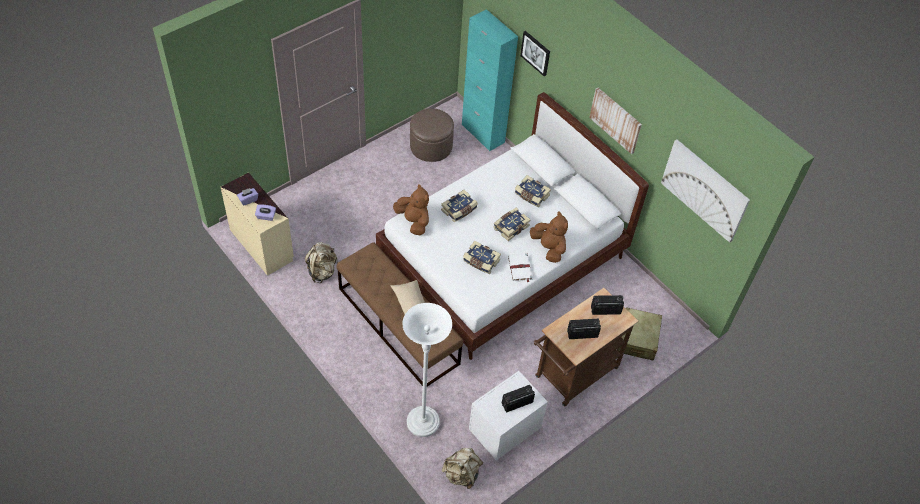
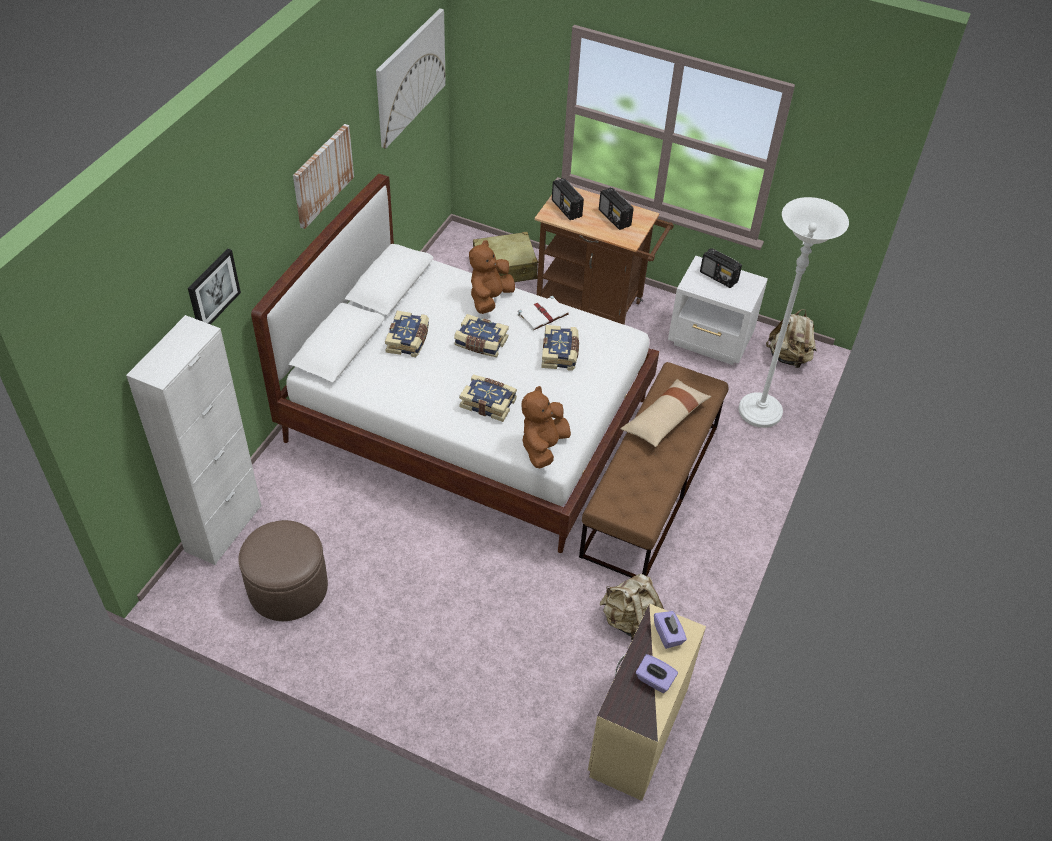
camera: 115 degrees left, 5 degrees down
(483, 133) = (223, 528): turquoise cabinet -> white cabinet

